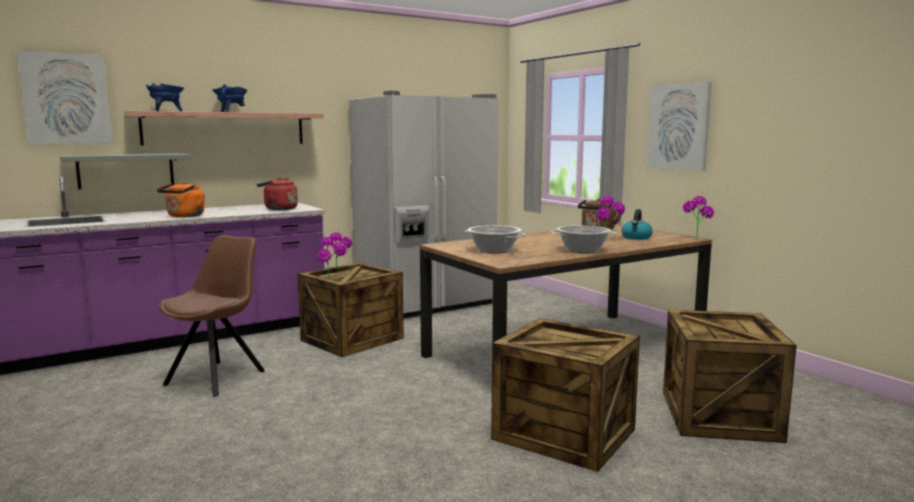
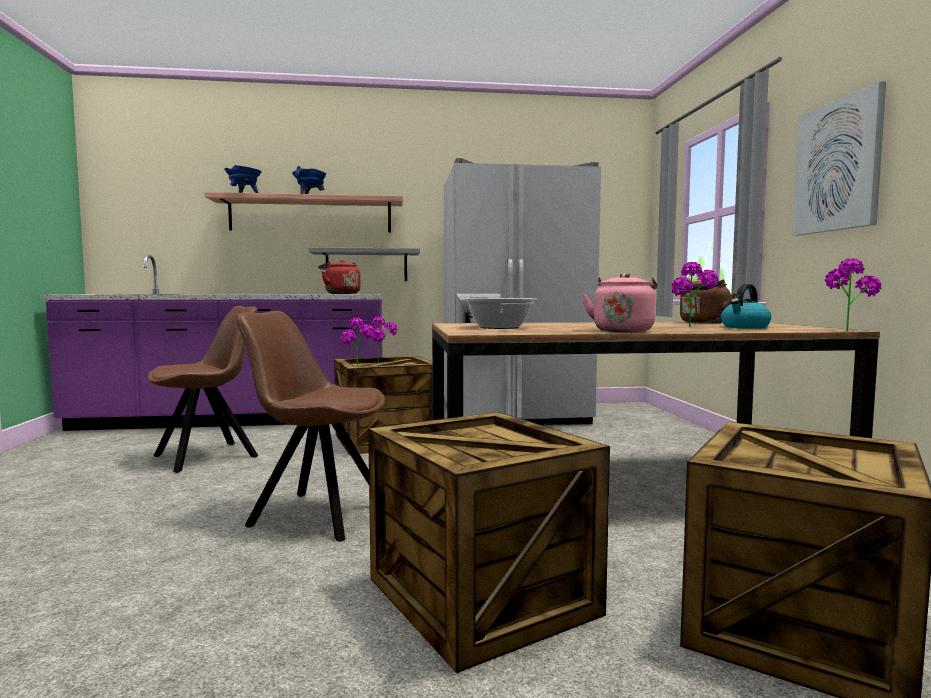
camera: 25 degrees right, 5 degrees down
(66, 99) = (166, 186): picture -> none
(126, 170) = (215, 254): grey shelf -> grey shelf (366, 265)
(184, 216) = (238, 294): orange kettle -> none
(394, 407) = (318, 515): none -> brown chair
(583, 250) = (623, 331): cooking pot -> pink kettle

